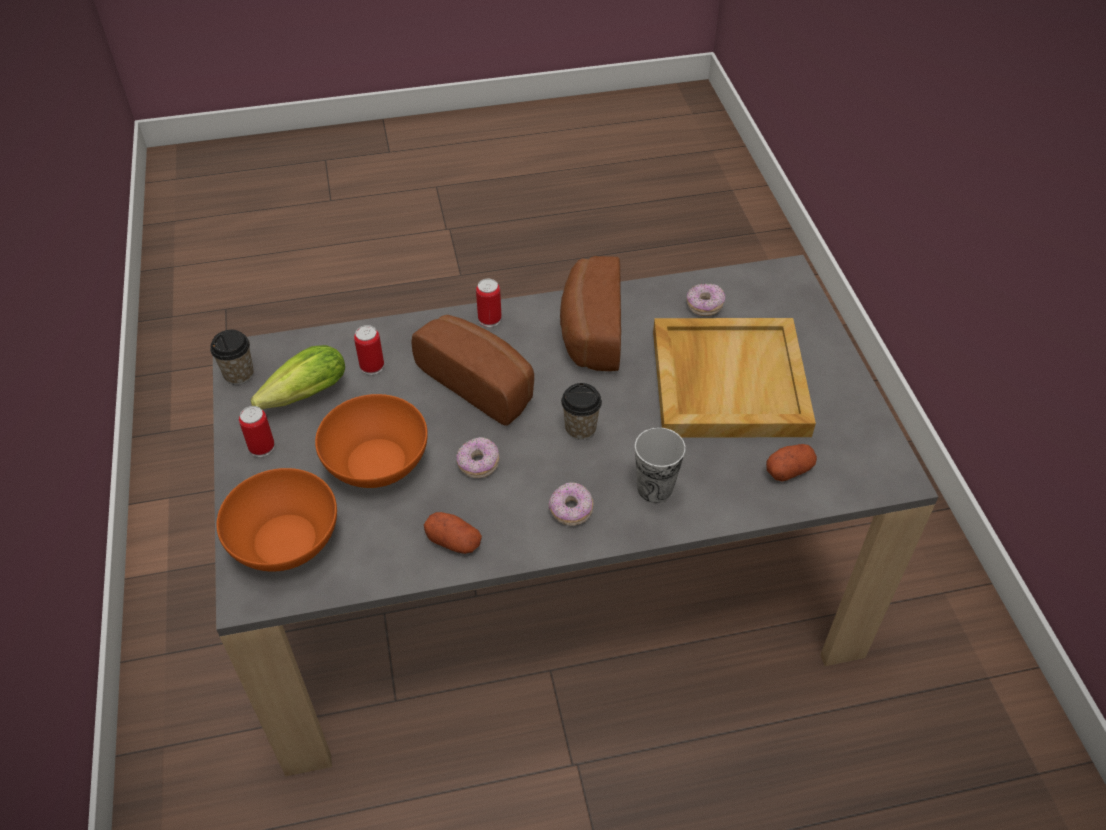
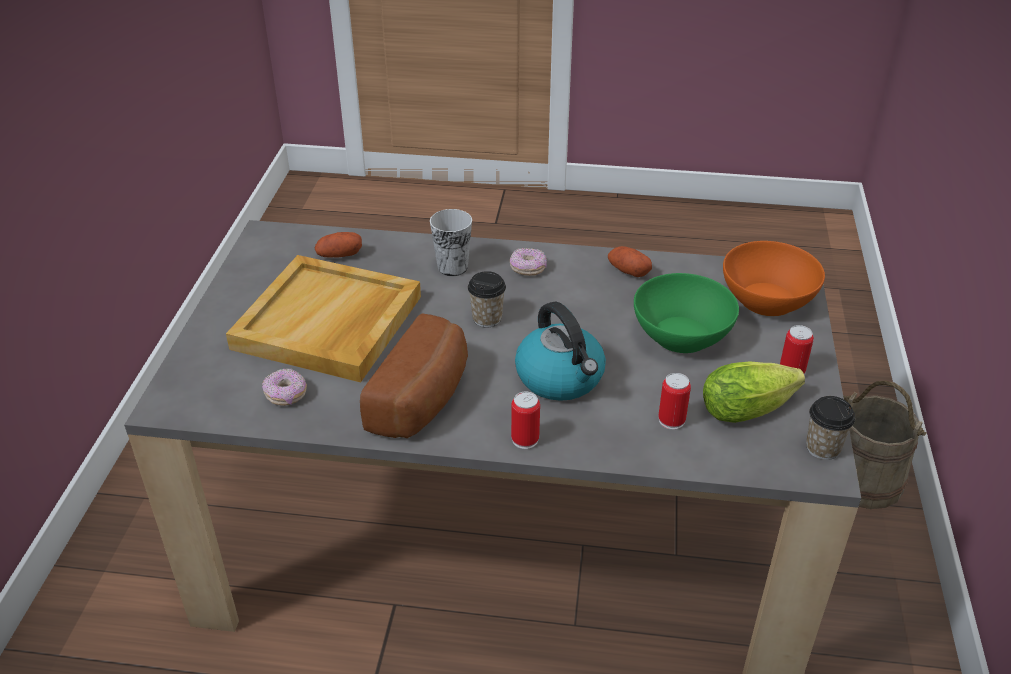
camera: 160 degrees left, 10 degrees down
(179, 778) = (862, 479): none -> beige bucket
(376, 462) = (682, 335): orange bowl -> green bowl
(478, 464) = (590, 314): donut -> none
(481, 381) = (561, 378): bread -> kettle

